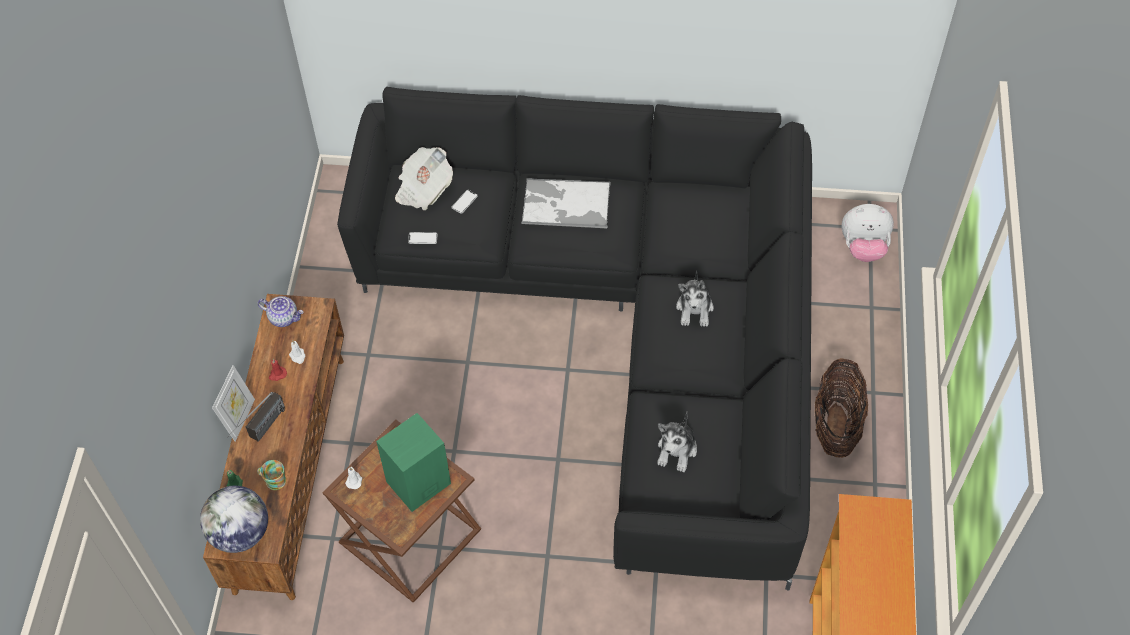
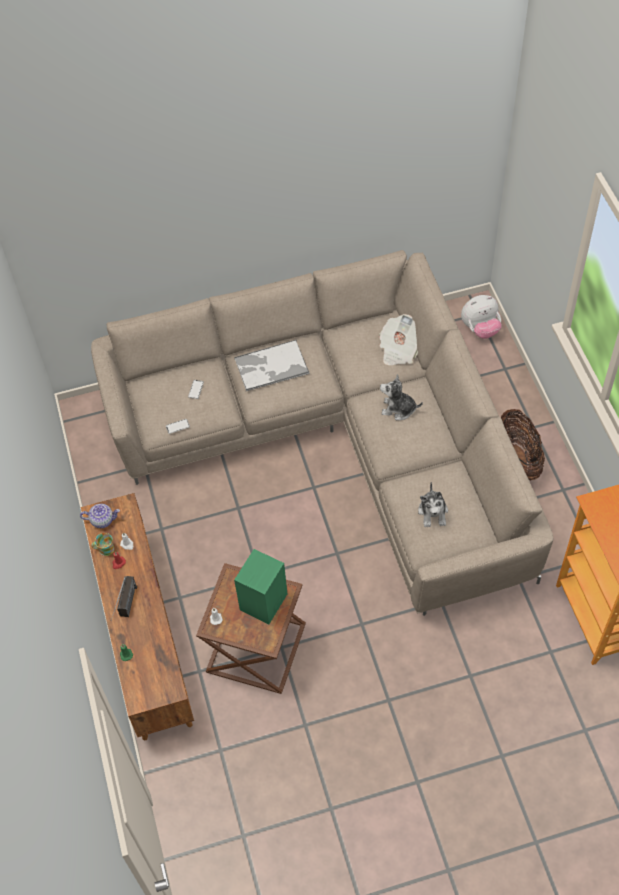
camera: 20 degrees left, 0 degrees up
(240, 419) = (106, 605): picture frame -> none
(240, 533) = (148, 688): globe -> none
(273, 480) = (153, 640): mug -> mug (104, 549)
(423, 189) = (160, 390): newspaper -> newspaper (399, 349)
(626, 324) = (340, 439): black sofa -> beige sofa
(695, 309) = (398, 409): plush toy -> plush toy turned 120 degrees clockwise

